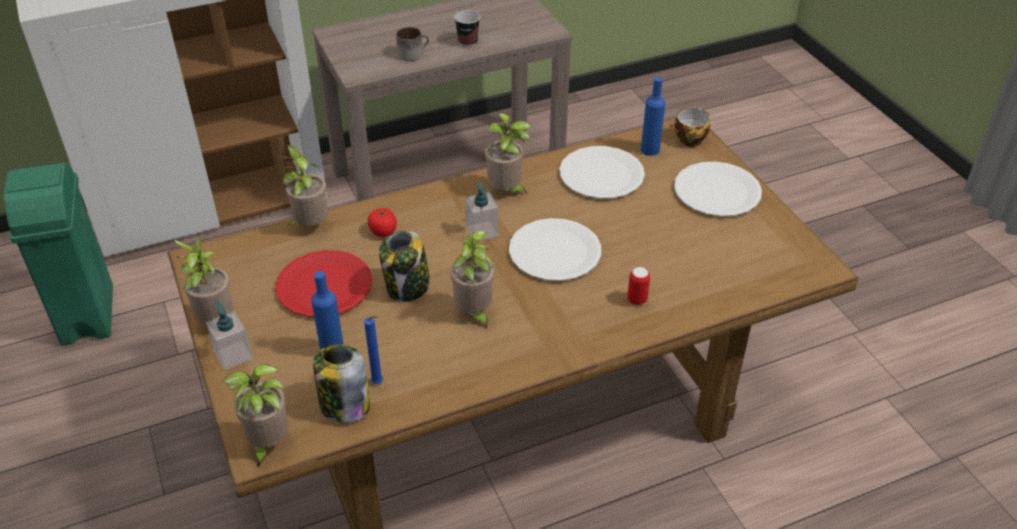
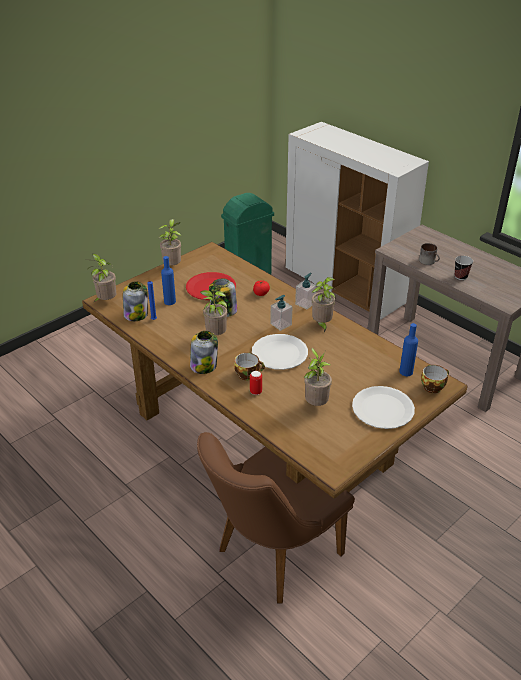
camera: 70 degrees right, 5 degrees down
(233, 355) = (154, 277): soap dispenser -> soap dispenser (305, 303)
(309, 226) = (251, 271): potted plant -> potted plant (316, 404)
(546, 344) = (204, 365): none -> jar
(592, 298) = (248, 374): none -> cup
(601, 175) = (363, 356): white plate -> none
(738, 469) = (270, 556): none -> brown chair

